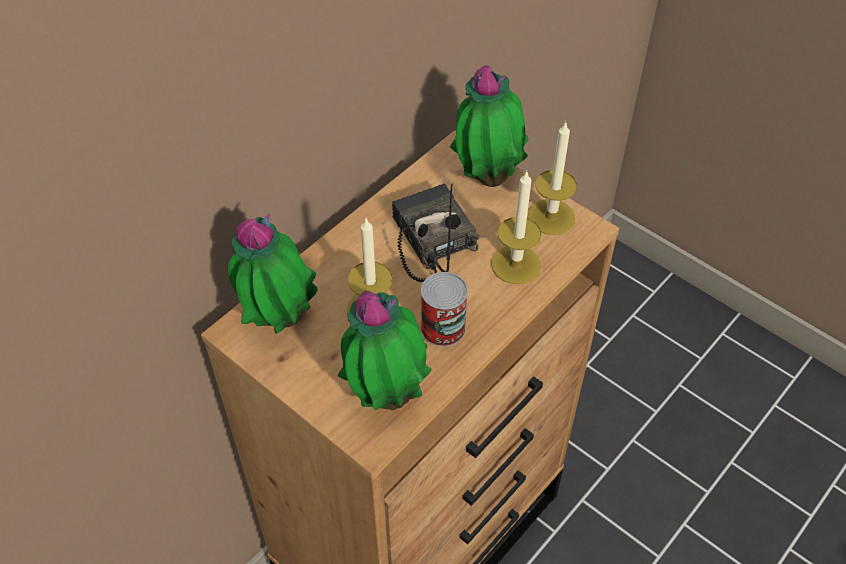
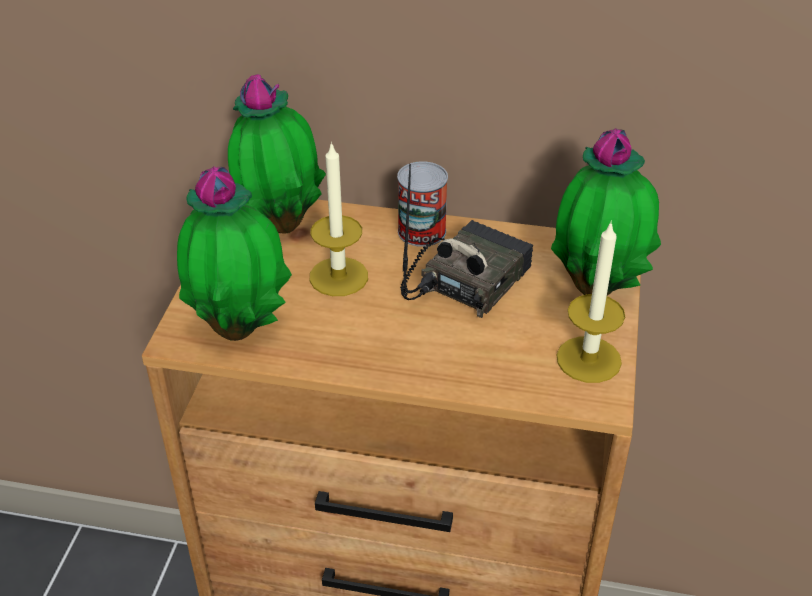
camera: 60 degrees right, 10 degrees down
(443, 328) = (354, 334): can -> can (421, 231)
(515, 264) = (489, 356): candle -> none

